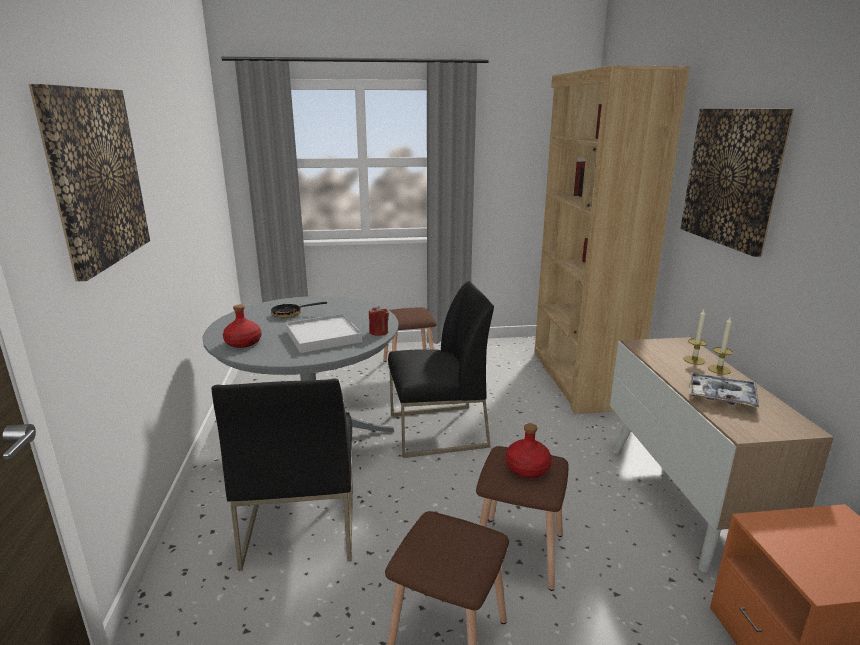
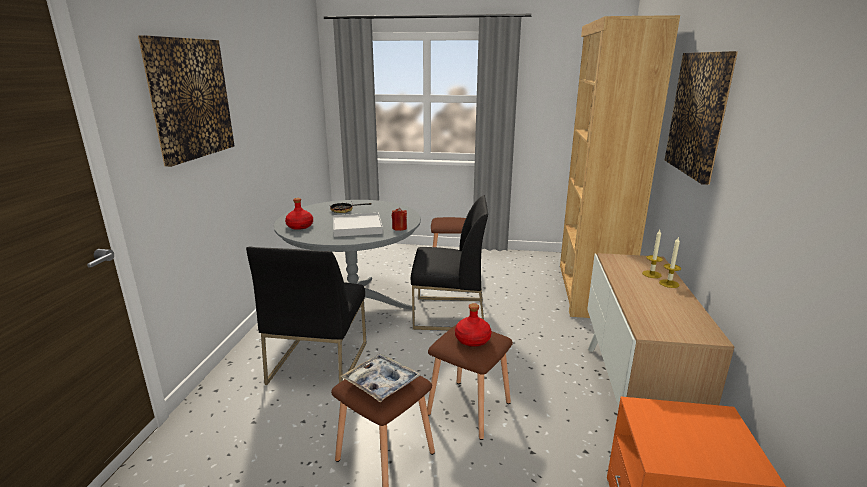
camera: 15 degrees right, 0 degrees up
(721, 396) = (653, 303): tray -> tray (381, 383)

